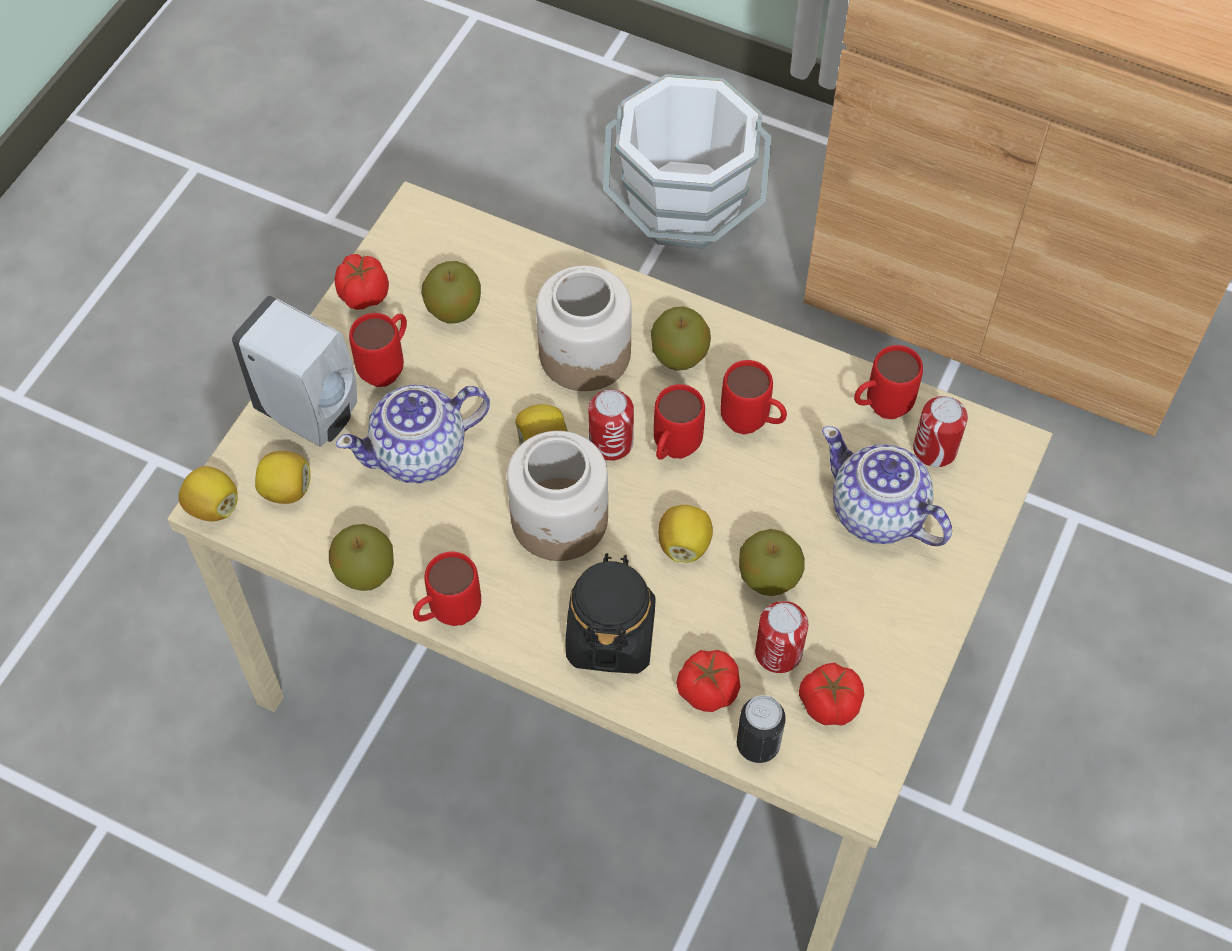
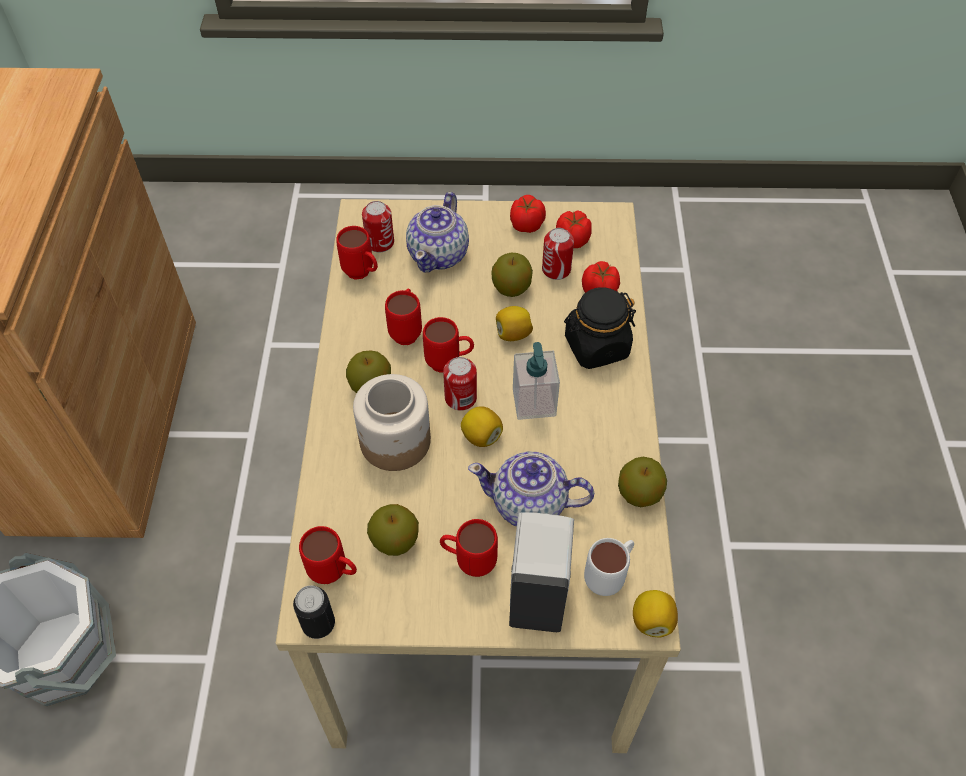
camera: 115 degrees left, 5 degrees down
(286, 490) = (609, 577): lemon -> white mug
(363, 294) = (409, 614): tomato -> tomato (526, 225)
(421, 453) = (530, 505): teapot -> teapot turned 150 degrees clockwise
(447, 616) = (638, 434): red mug -> red mug (334, 574)
(560, 520) = (534, 402): jar -> soap dispenser
(758, 744) = (616, 261): can -> can (318, 624)

